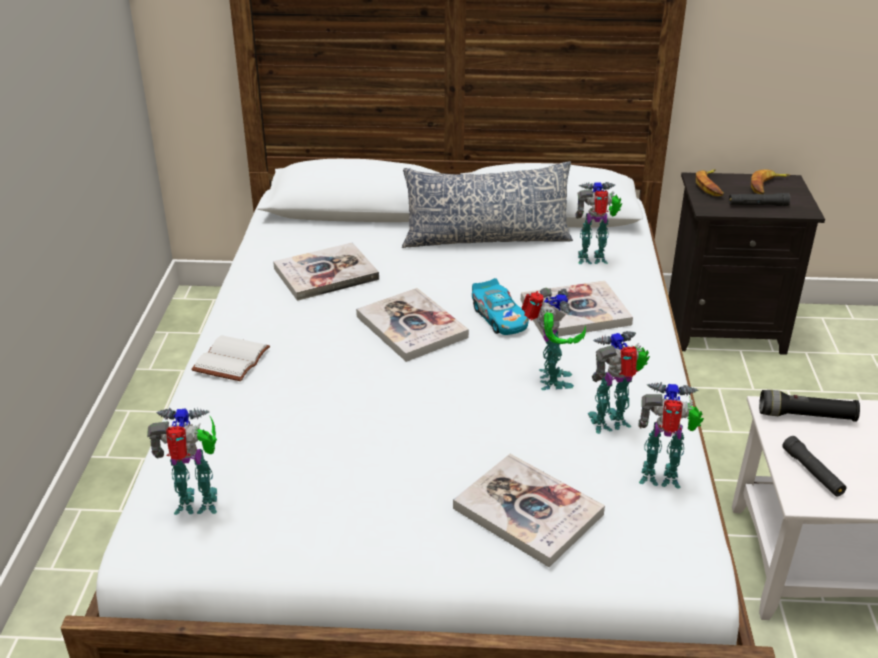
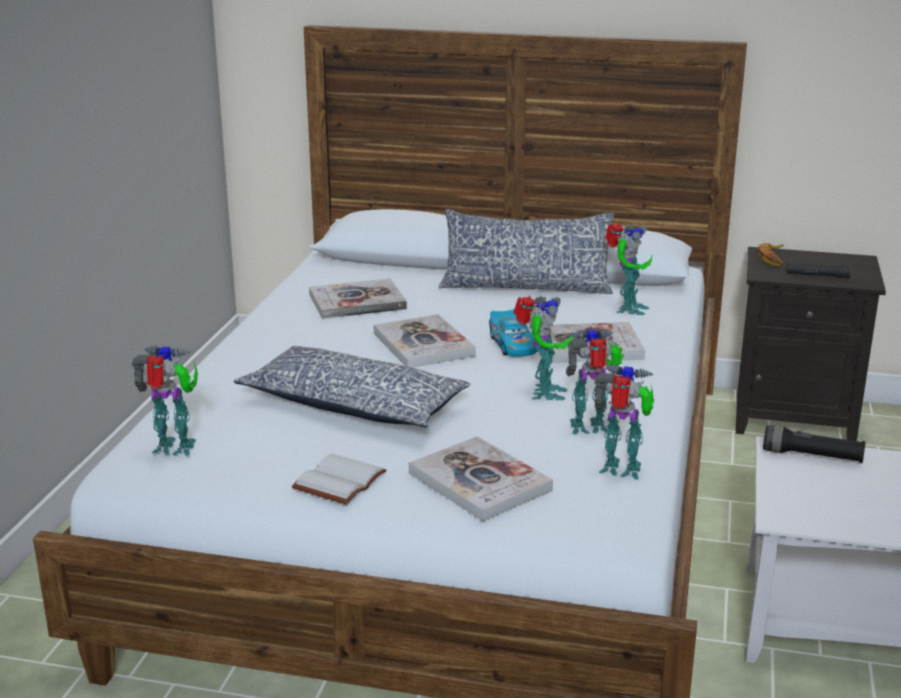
camera: 10 degrees right, 10 degrees down
(230, 359) = (243, 354): white book -> white book (338, 480)
(367, 419) = (353, 405): none -> pillow
(593, 259) = (627, 309): toy robot -> toy robot turned 105 degrees clockwise
(767, 186) = (835, 262): banana -> none
(812, 472) = (799, 499): black flashlight -> none

